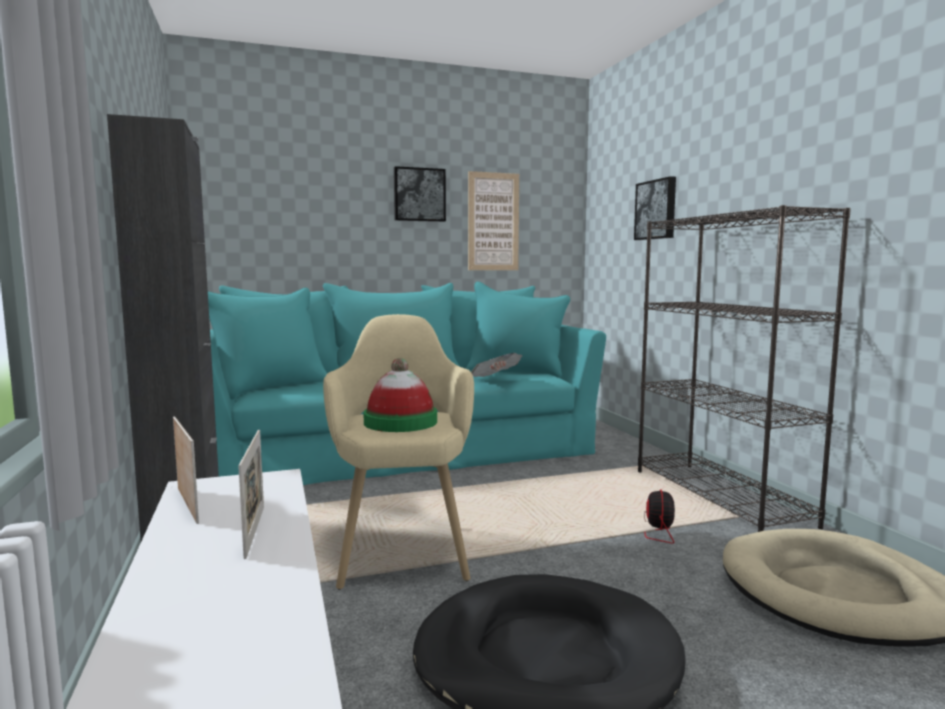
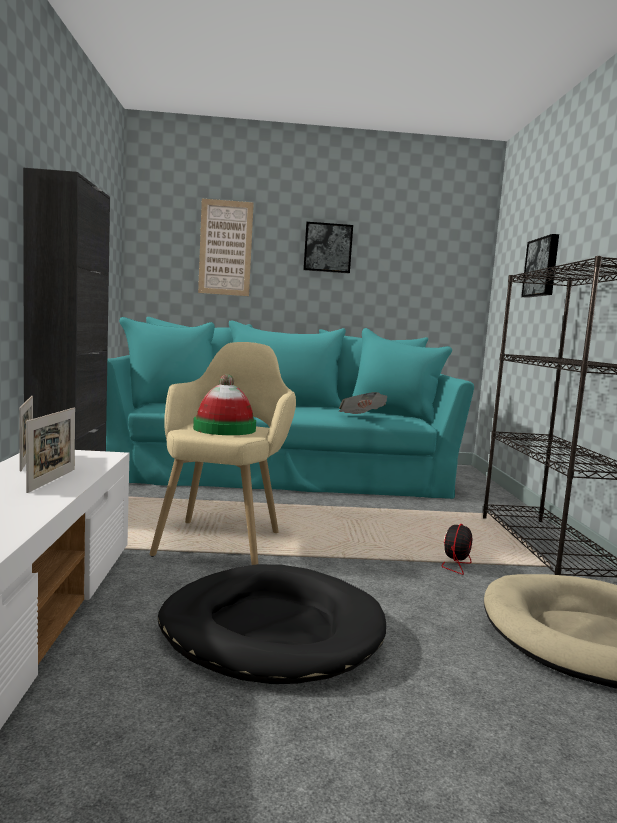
camera: 15 degrees right, 0 degrees up
(493, 222) = (396, 275): picture -> picture (225, 248)

